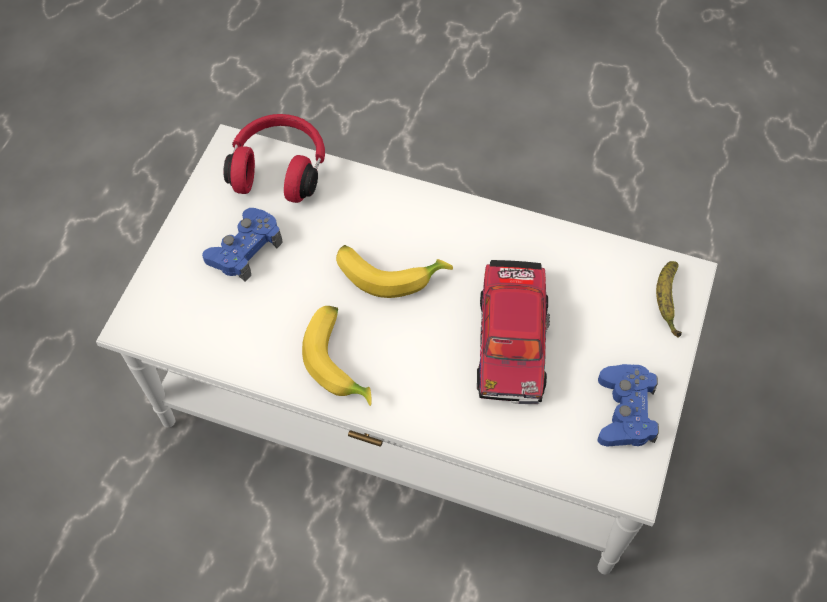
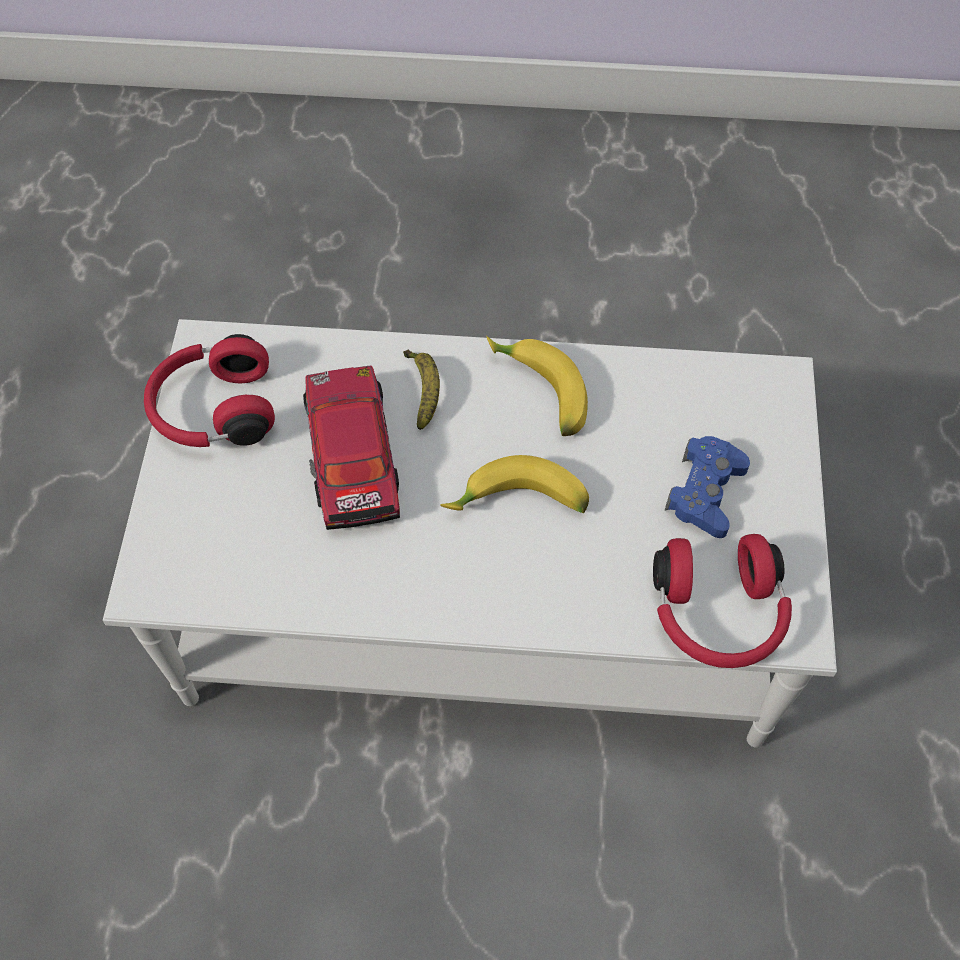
camera: 165 degrees right, 0 degrees up
(625, 411) = (213, 410): blue game controller -> red headphones
(666, 301) = (169, 547): banana -> banana (423, 391)

